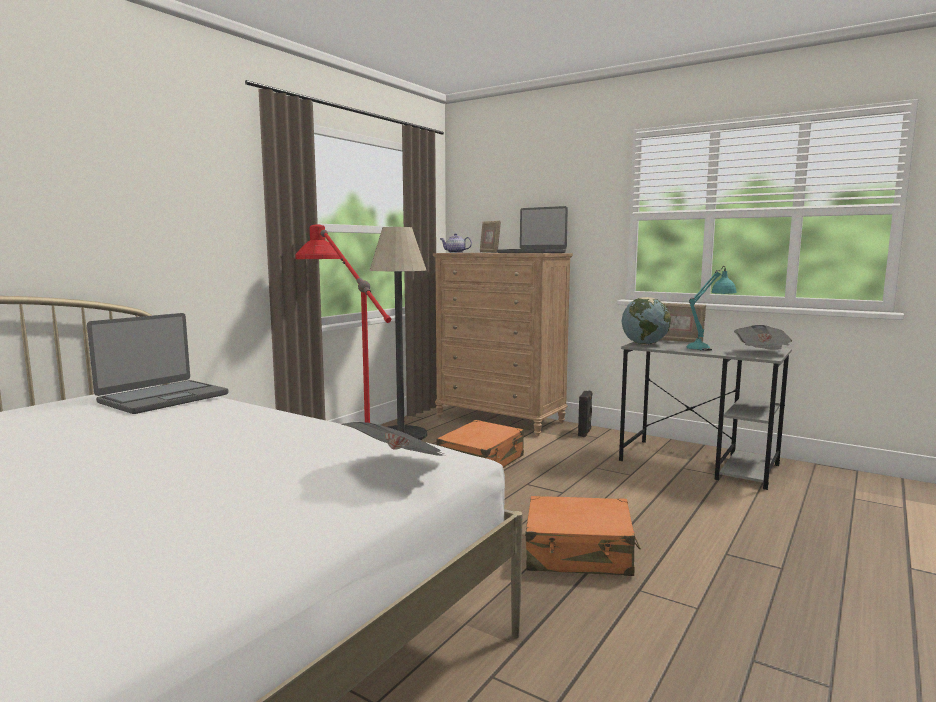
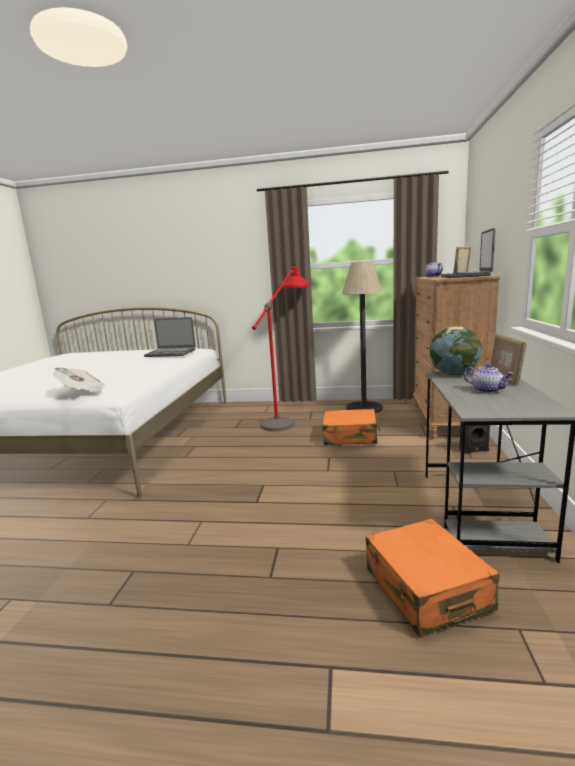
camera: 65 degrees right, 5 degrees up
(579, 553) = (237, 494): orange suitcase -> orange suitcase (426, 589)
(708, 347) = (487, 390): turquoise table lamp -> teapot
(762, 352) = (504, 408): newspaper -> none

